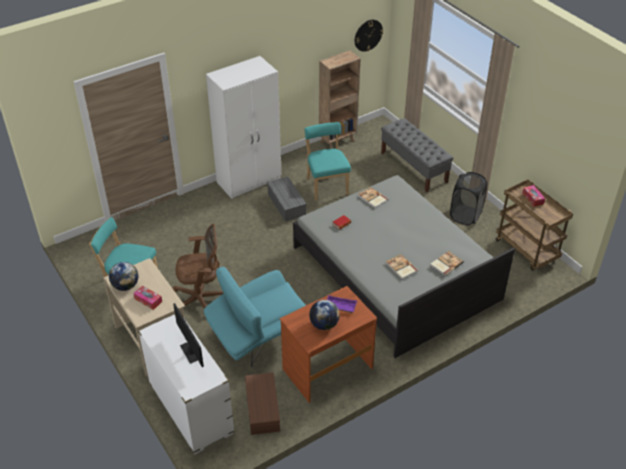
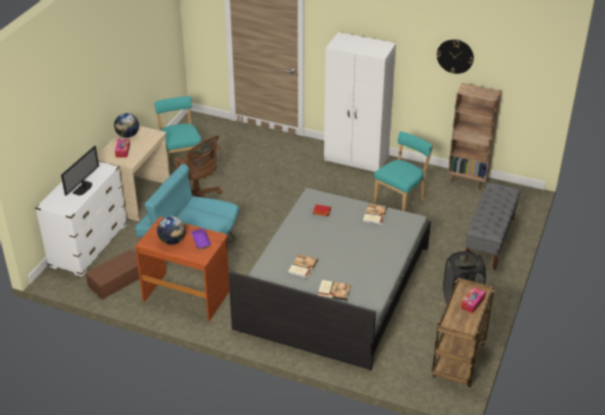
camera: 55 degrees right, 5 degrees down
(287, 205) = (351, 191): grey storage box -> none
(368, 35) = (531, 87): wall clock -> wall clock (455, 56)

